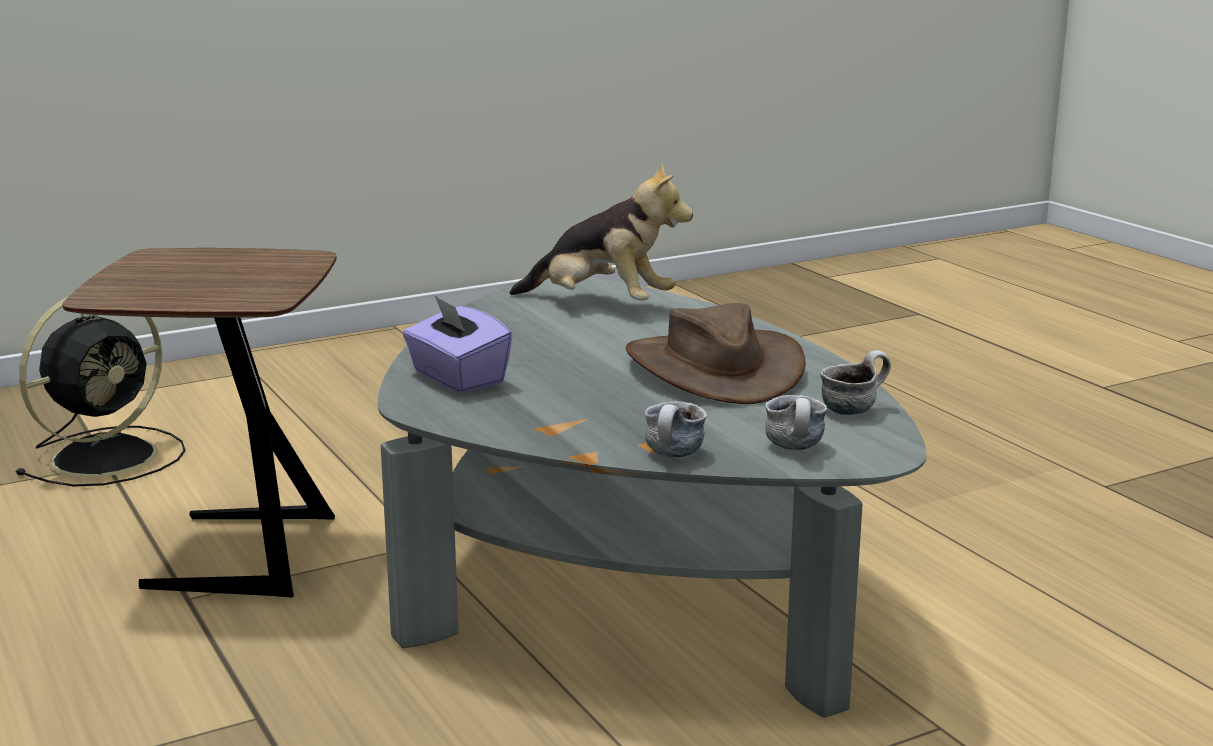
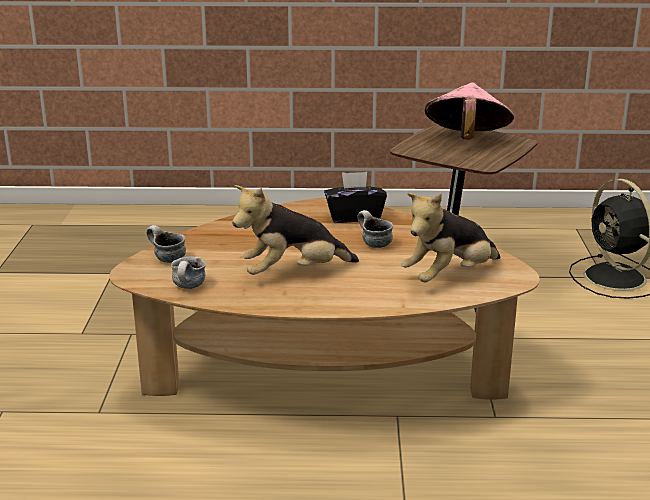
camera: 120 degrees right, 5 degrees up
(180, 277) = (466, 141): none -> pink hat
(457, 378) = (354, 216): purple tissue box -> black tissue box
(628, 581) = (324, 380): grey coffee table -> brown coffee table
(674, 456) = (198, 234): mug -> mug (373, 244)
(713, 369) = (293, 273): brown hat -> plush toy

